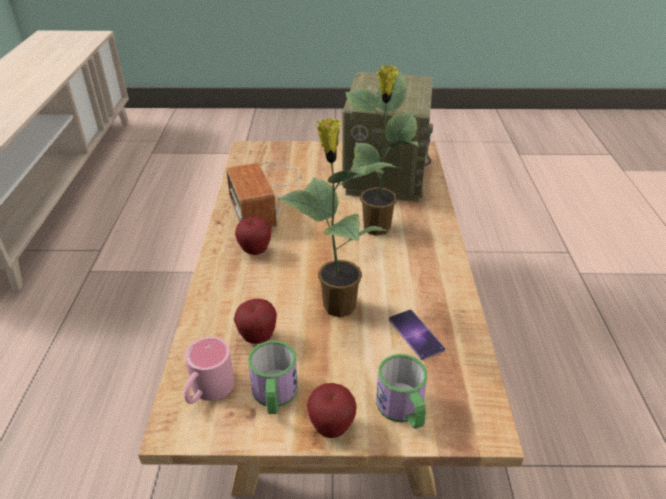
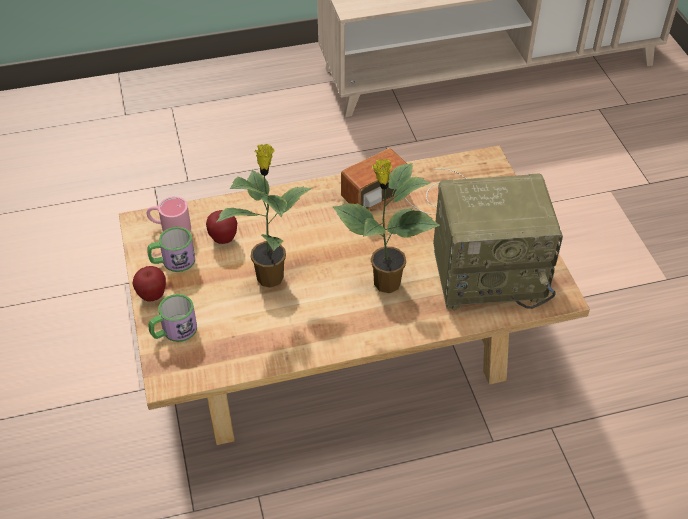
camera: 75 degrees right, 10 degrees up
(255, 251) = (322, 211): apple -> none
(416, 334) = (250, 329): phone -> none

